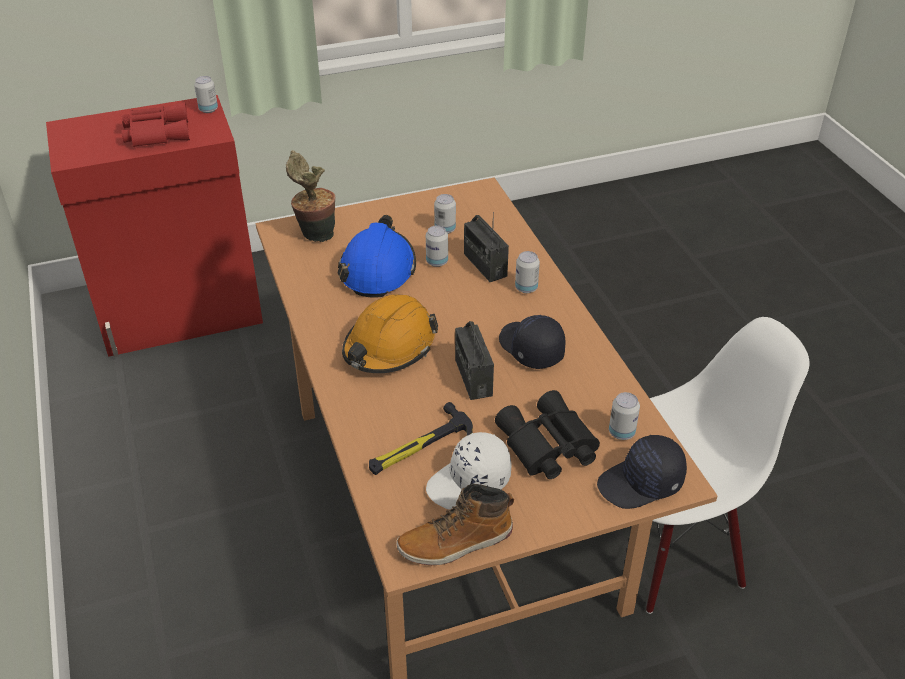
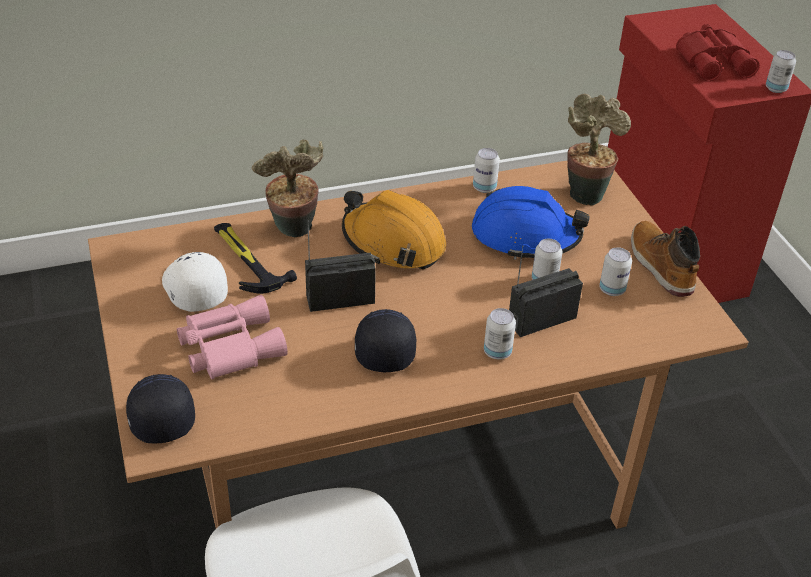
camera: 90 degrees right, 0 degrees up
(373, 416) = (293, 231): none -> potted plant
(456, 542) = (125, 277): boot -> boot (660, 265)
(530, 349) = (384, 346): black cap -> black cap turned 60 degrees counterclockwise
(546, 446) = (229, 346): black binoculars -> pink binoculars
(621, 432) = (237, 407): can -> can (484, 188)

